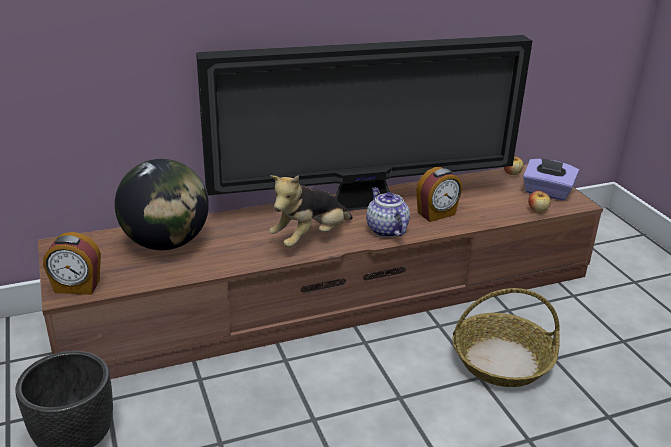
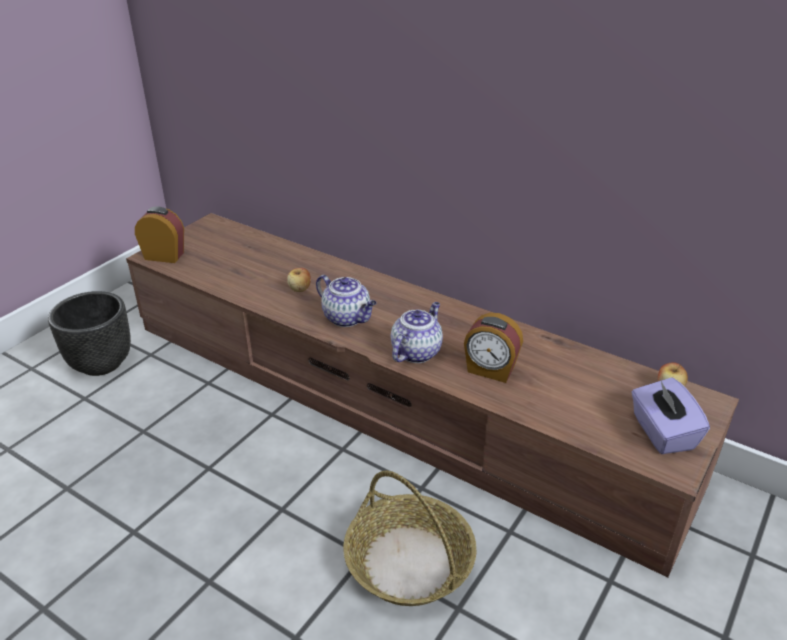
camera: 55 degrees right, 5 degrees up
(77, 287) = (164, 255): alarm clock -> alarm clock turned 135 degrees clockwise
(166, 243) = (260, 259): globe -> none
(310, 238) = (347, 318): plush toy -> teapot
(364, 204) = (449, 319): television -> none
(537, 210) = (604, 440): apple -> apple (300, 289)

